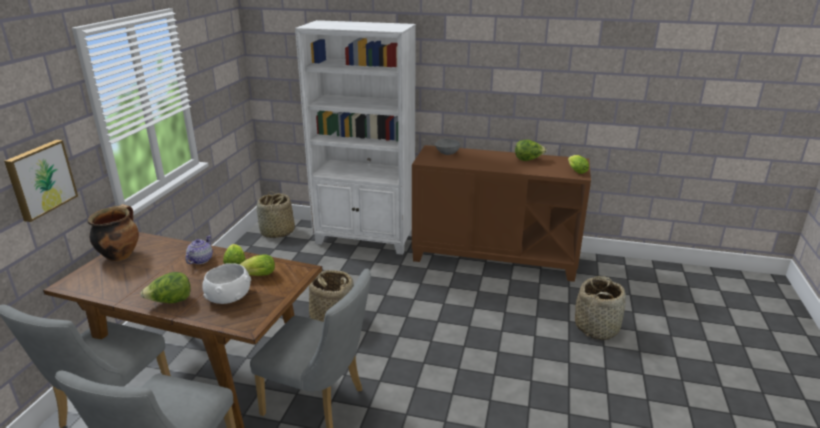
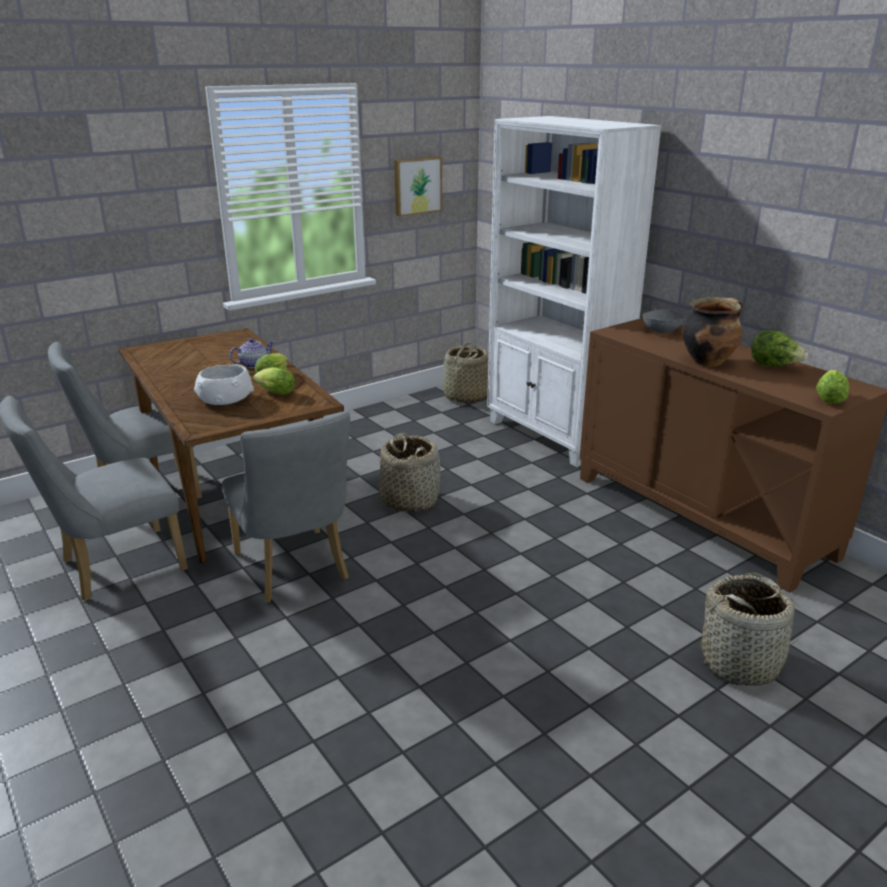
camera: 40 degrees right, 0 degrees up
(40, 179) = (134, 236): picture -> picture (417, 185)
(120, 255) = (205, 341): cooking pot -> cooking pot (707, 361)
(170, 302) = (178, 388): lettuce -> none

